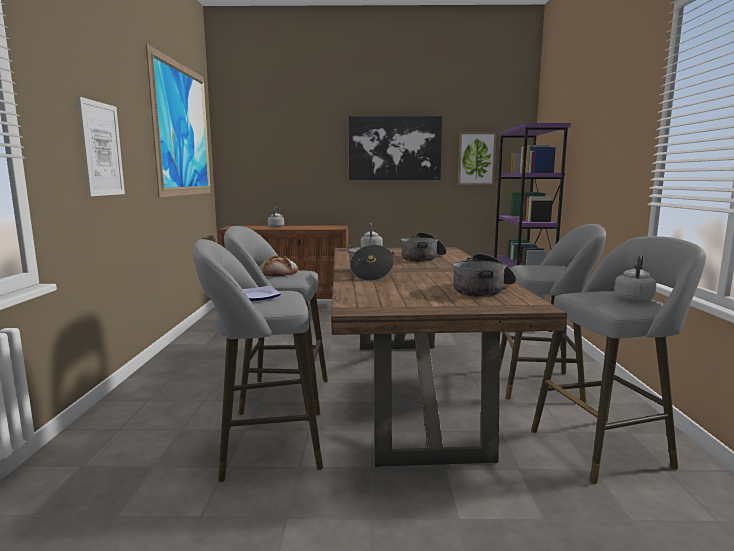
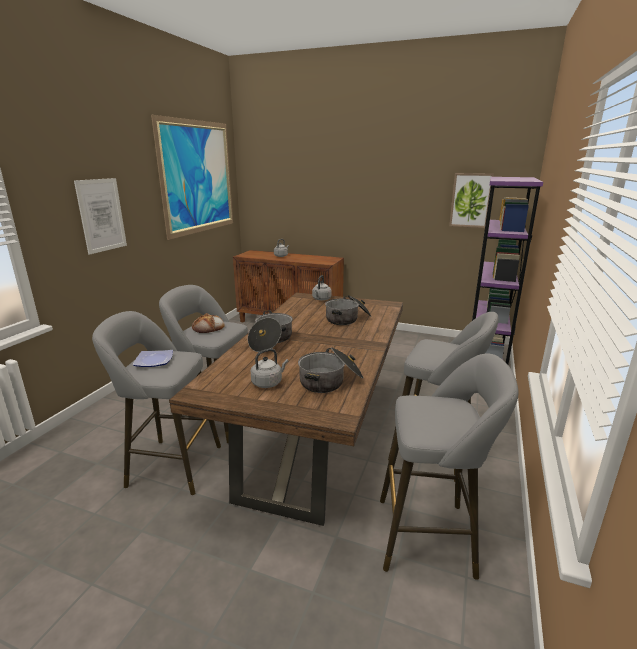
camera: 20 degrees right, 10 degrees up
(394, 148) = (389, 188): picture -> none
(634, 298) = (454, 420): grey kettle -> grey kettle (268, 383)

